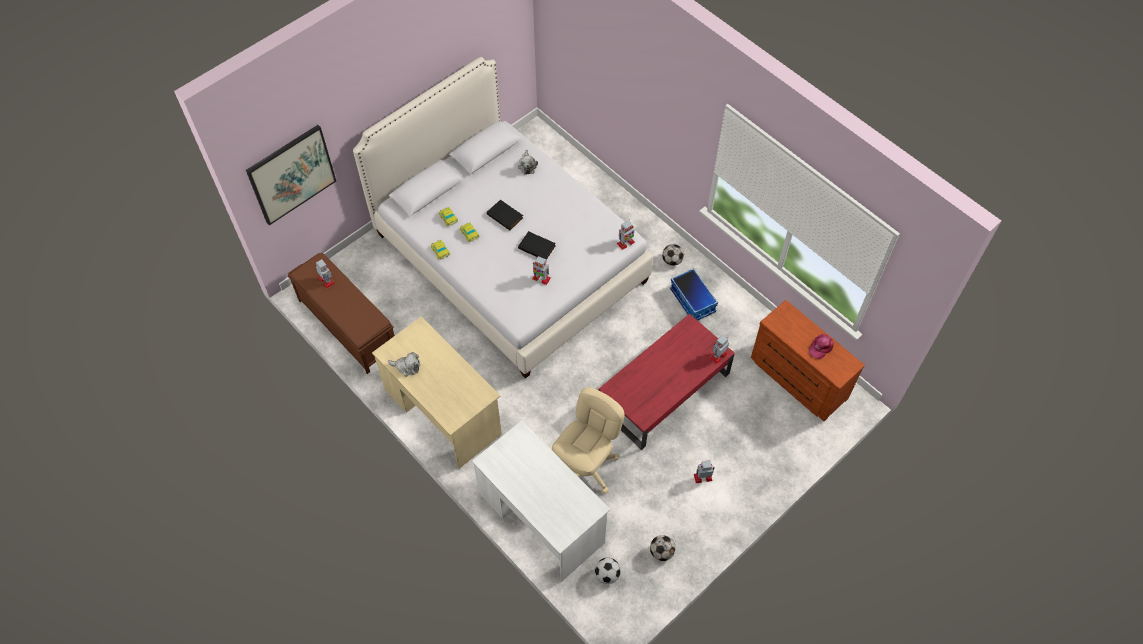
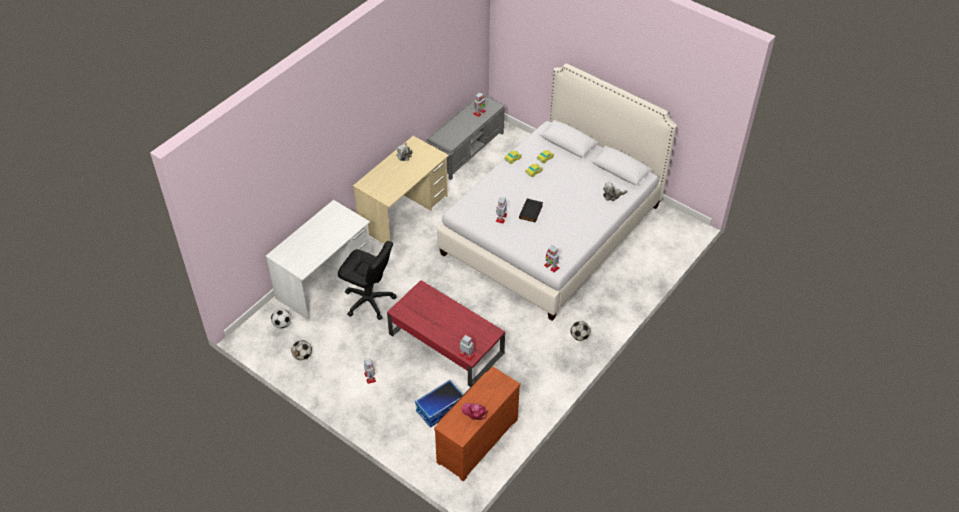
camera: 80 degrees right, 10 degrees down
(291, 174) = (520, 40): picture -> none
(347, 325) = (466, 149): brown bench -> grey bench
(505, 216) = (556, 189): black book -> none
(586, 467) = (369, 301): beige office chair -> black office chair
(693, 301) = (540, 355): storage box -> storage box (440, 409)

